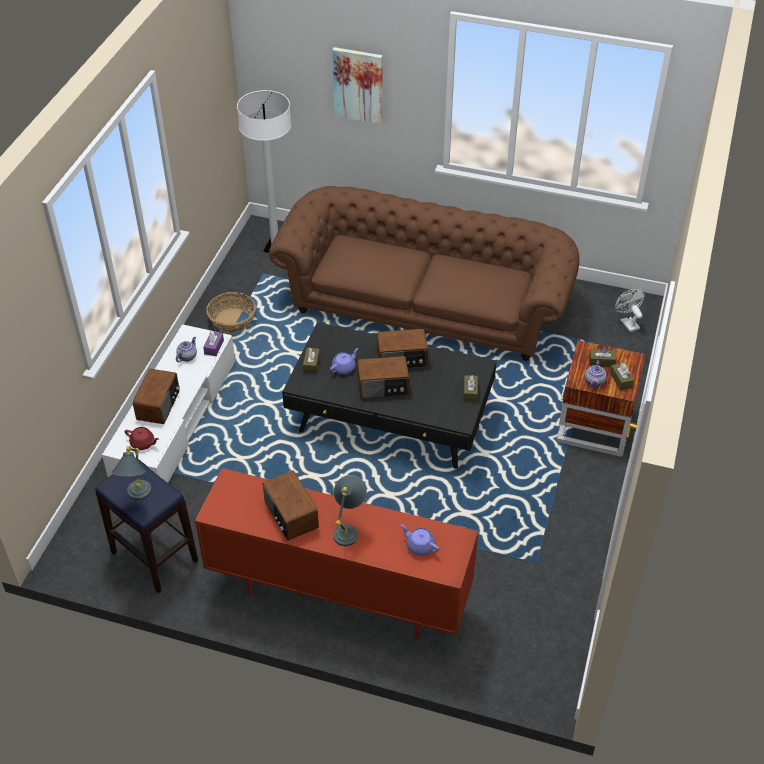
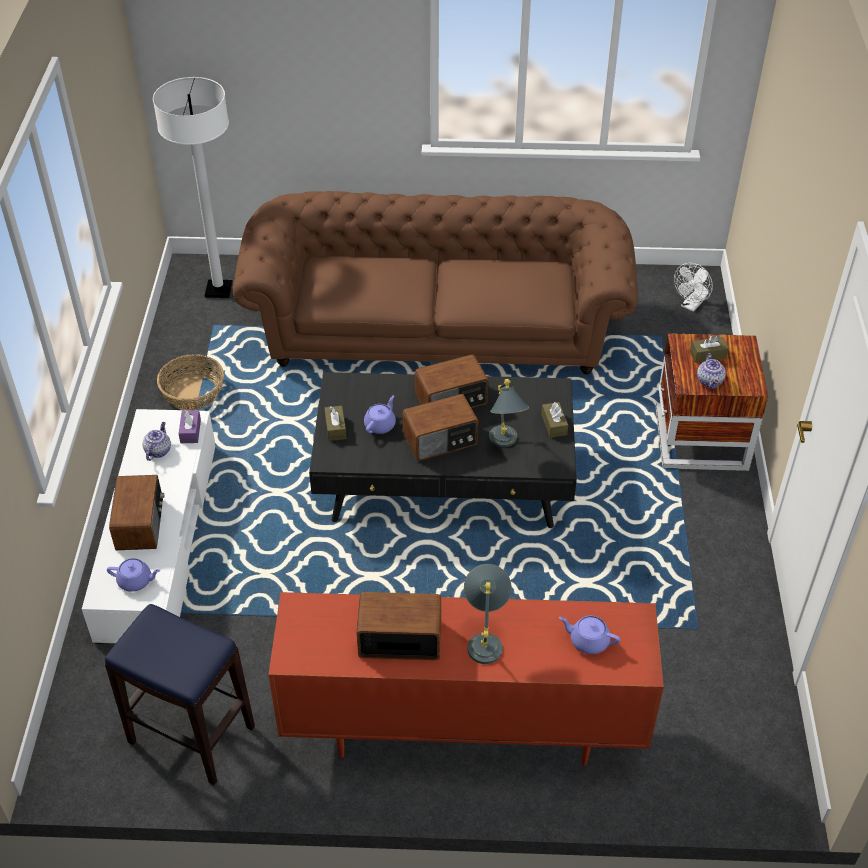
camera: 15 degrees left, 0 degrees up
(137, 497) = (171, 659): grey table lamp -> grey table lamp (505, 445)
(143, 443) = (136, 581): red teapot -> purple teapot
(290, 515) = (399, 637): radio -> radio turned 135 degrees clockwise
(358, 85) = (309, 52): picture -> none
(621, 380) = (740, 373): brown tissue box -> none
(627, 323) = (691, 305): white fan -> white fan turned 105 degrees counterclockwise

